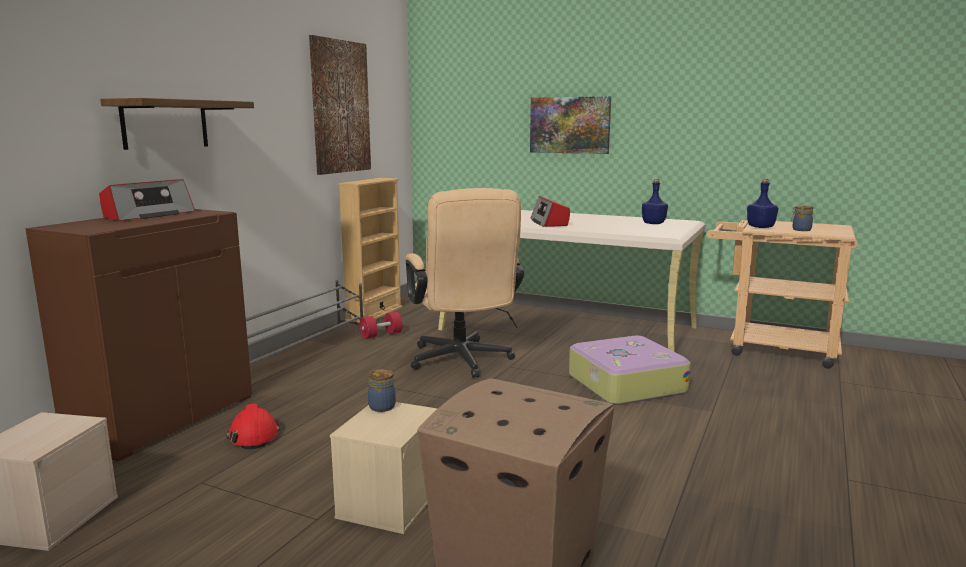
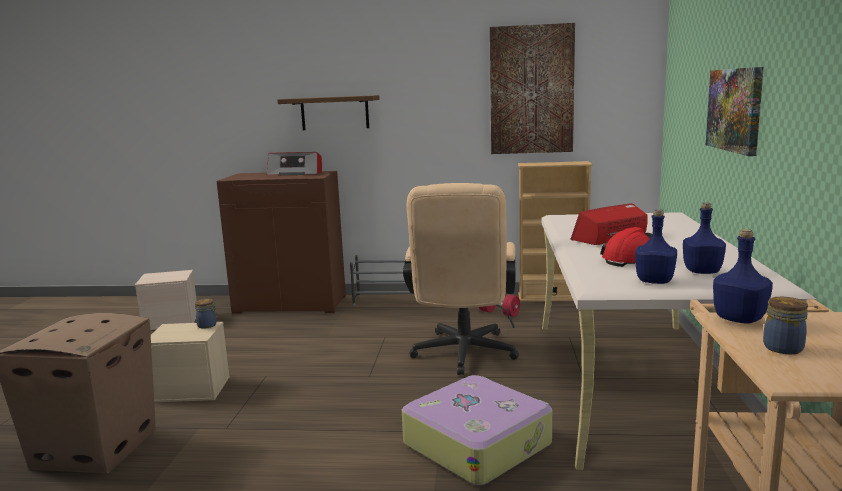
camera: 70 degrees right, 0 degrees up
(253, 436) = (274, 330): red hard hat -> red hard hat (630, 259)
(462, 362) = (463, 356): beige office chair -> beige office chair turned 45 degrees counterclockwise
(667, 230) = (654, 281): none -> blue bottle

